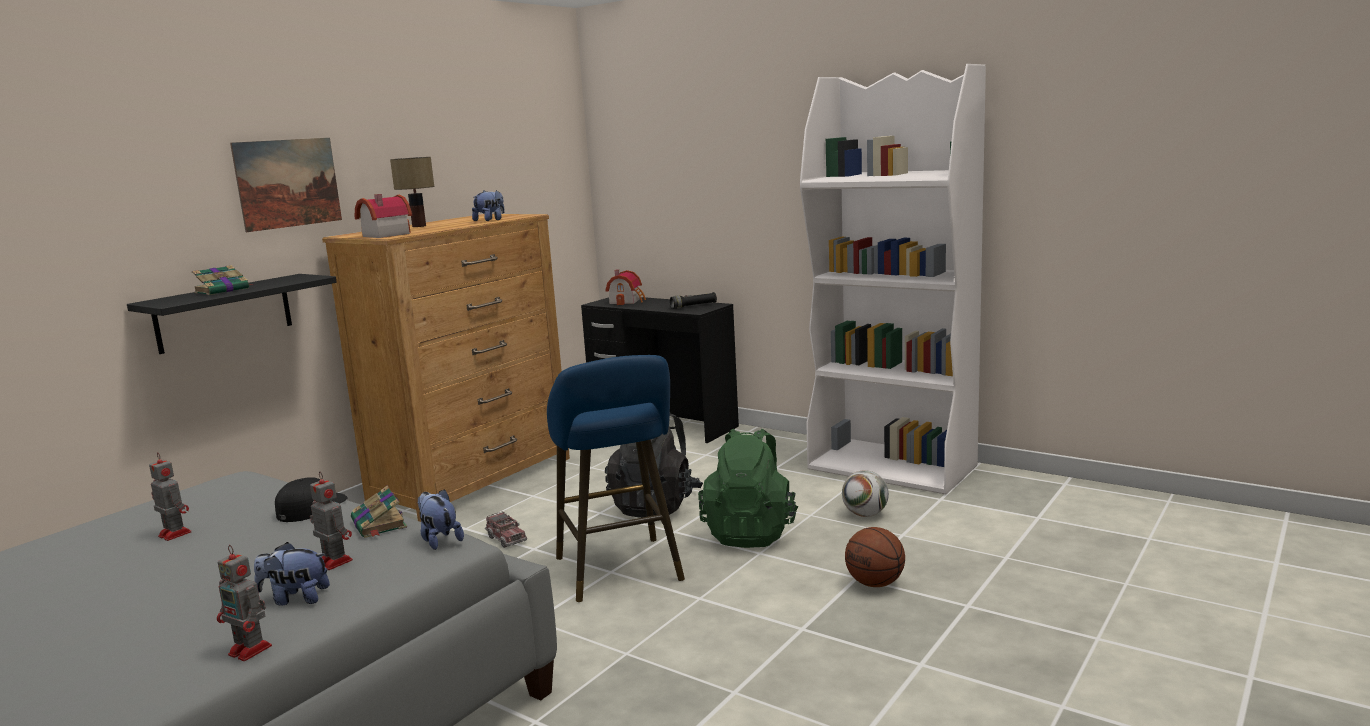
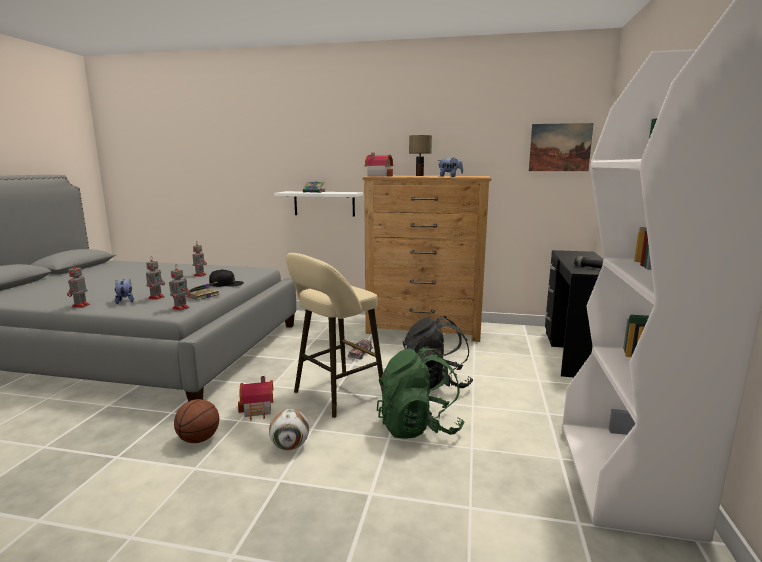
camera: 65 degrees right, 0 degrees up
(224, 313) = (324, 203): black shelf -> white shelf
(288, 183) = (364, 146): picture -> picture (560, 147)
(439, 540) = (181, 308): plush toy -> toy robot
(621, 572) = (335, 395): blue stool -> beige stool
(627, 301) = (580, 255): toy house -> toy house (259, 410)
(865, 514) = (496, 477): football -> football (290, 446)
(875, 583) = (363, 506): basketball -> basketball (198, 439)

